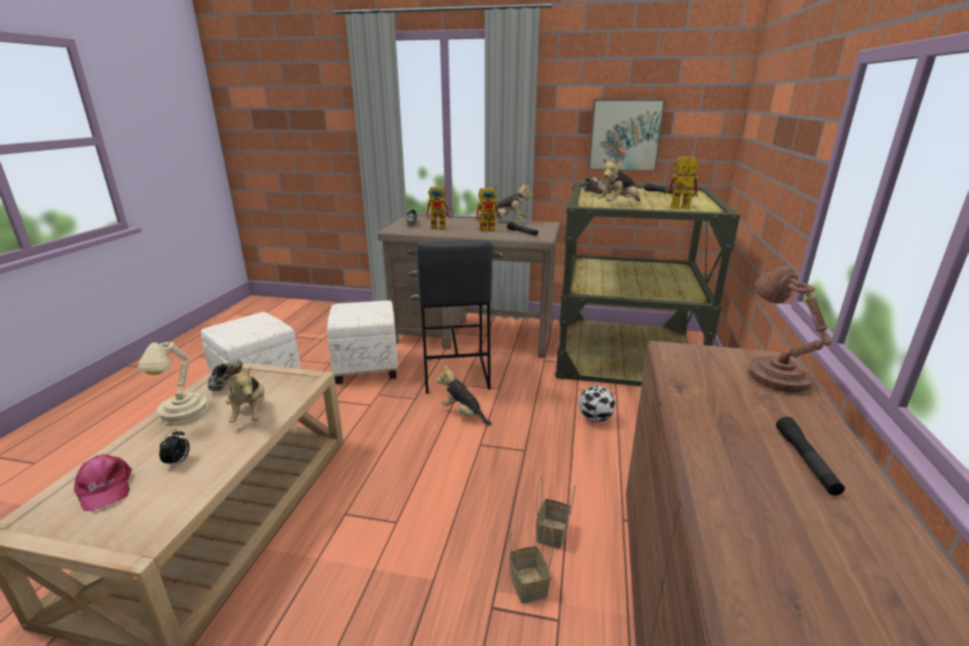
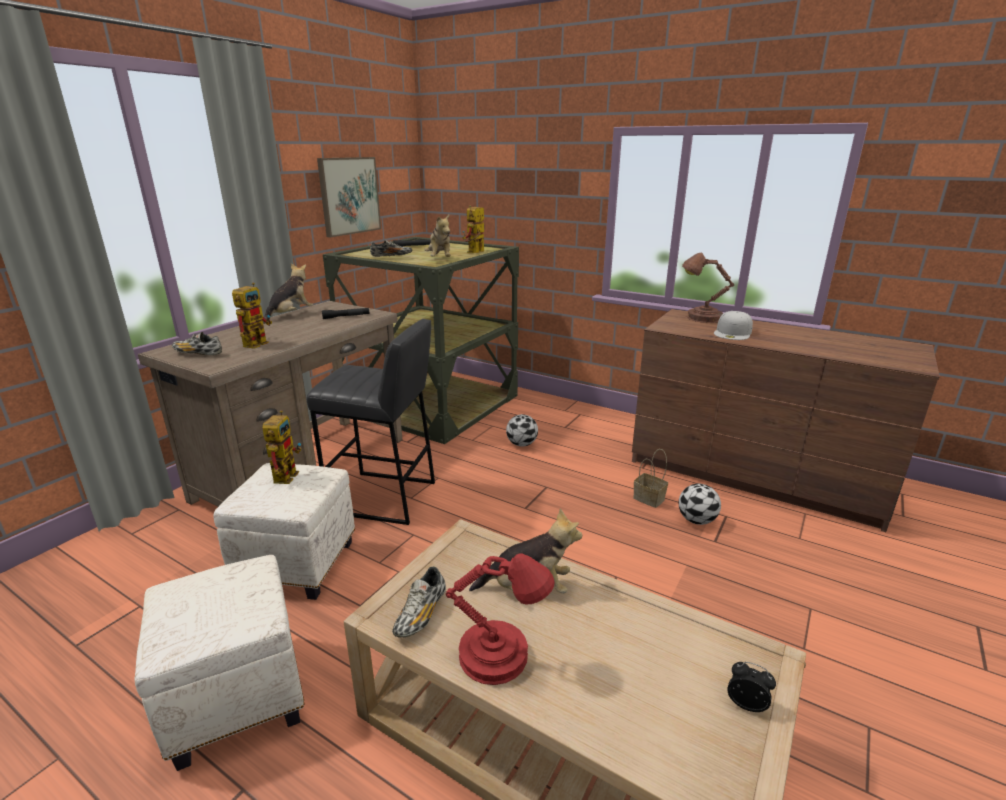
camera: 70 degrees left, 0 degrees up
(104, 488) = (665, 718): pink cap -> none
(178, 462) = (621, 647): alarm clock -> alarm clock (746, 703)
(182, 413) = (499, 656): beige table lamp -> red table lamp
(227, 380) = (421, 614): shoe -> shoe turned 90 degrees counterclockwise
(463, 414) = (468, 507): plush toy -> none
(490, 229) = (309, 325): toy robot -> toy robot (286, 474)
(529, 585) = (696, 520): basket -> football
(724, 405) = (733, 333): none -> white cap
(806, 461) = (785, 332): black flashlight -> none

